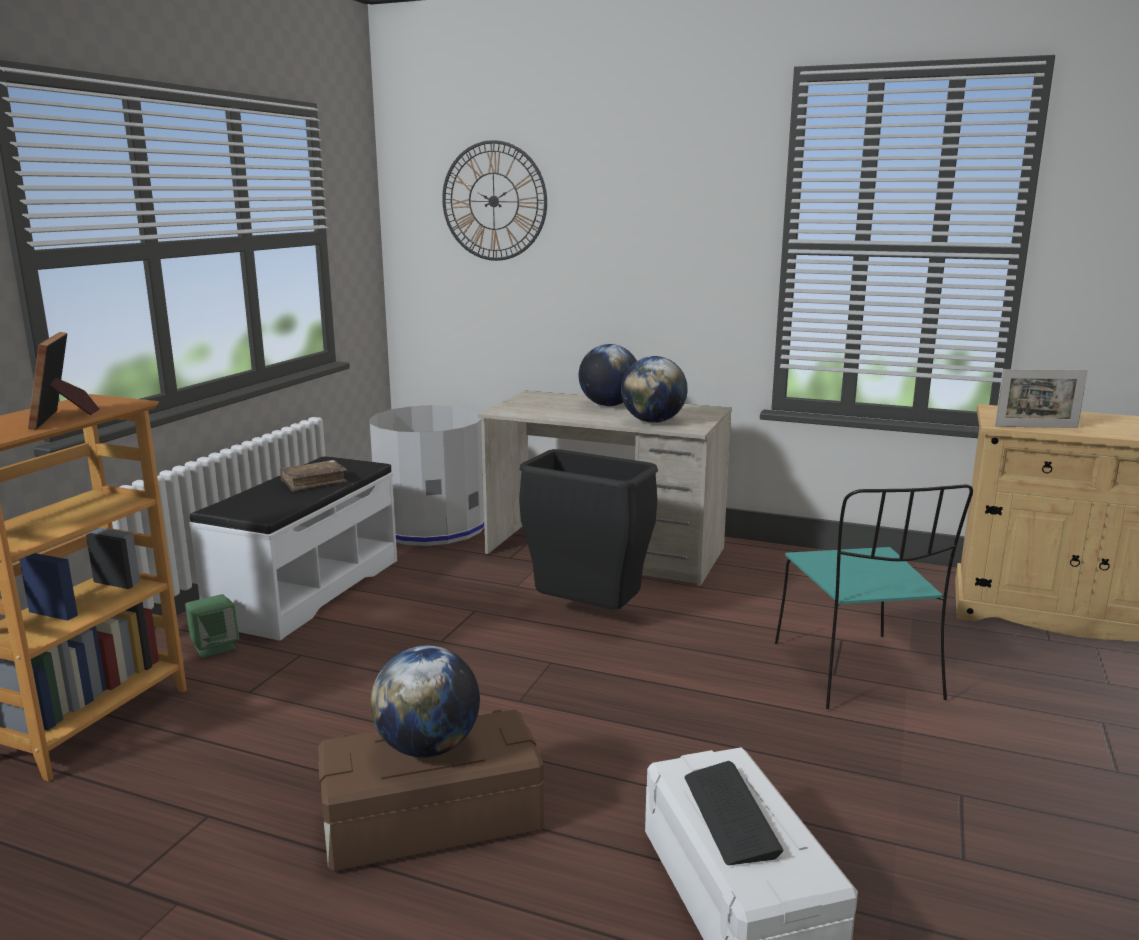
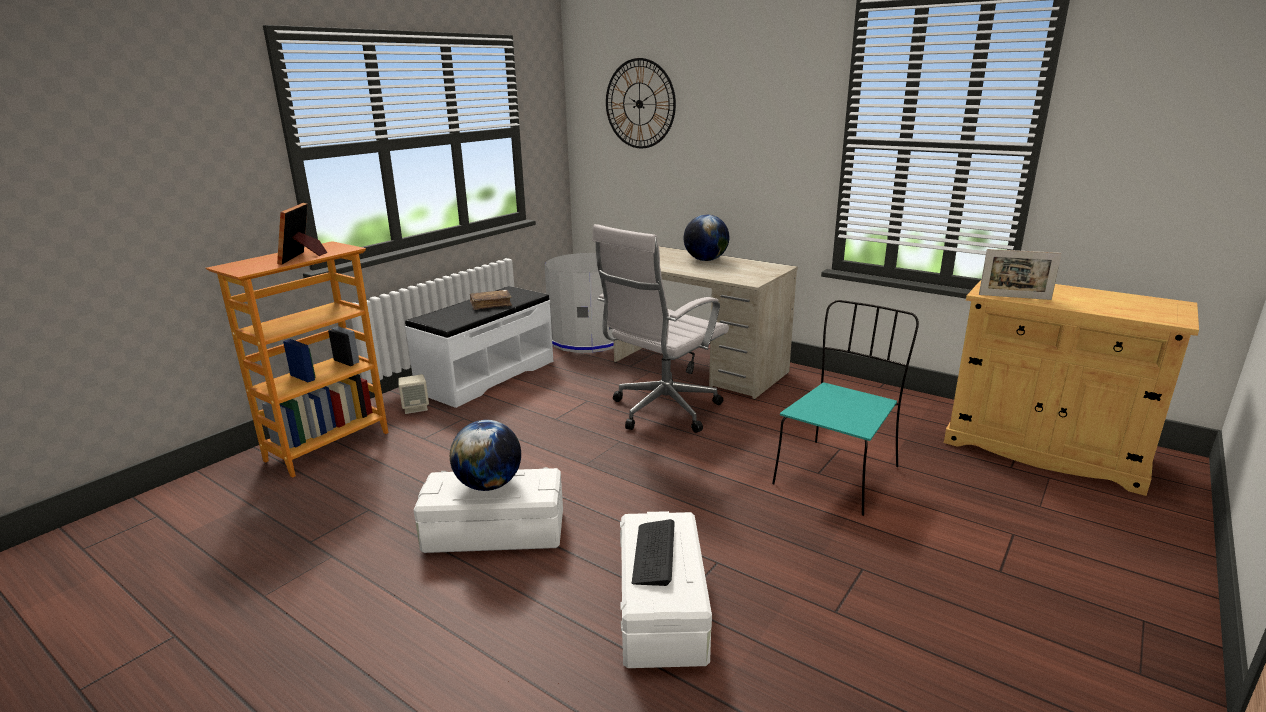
camera: 15 degrees right, 5 degrees up
(215, 647) = (416, 408): green speaker -> beige speaker
(431, 821) = (493, 532): brown storage box -> white storage box
(586, 615) = (661, 412): black trash can -> white office chair
(653, 421) = (727, 275): globe -> none
(858, 673) = (837, 474): turquoise chair -> turquoise chair turned 150 degrees counterclockwise

